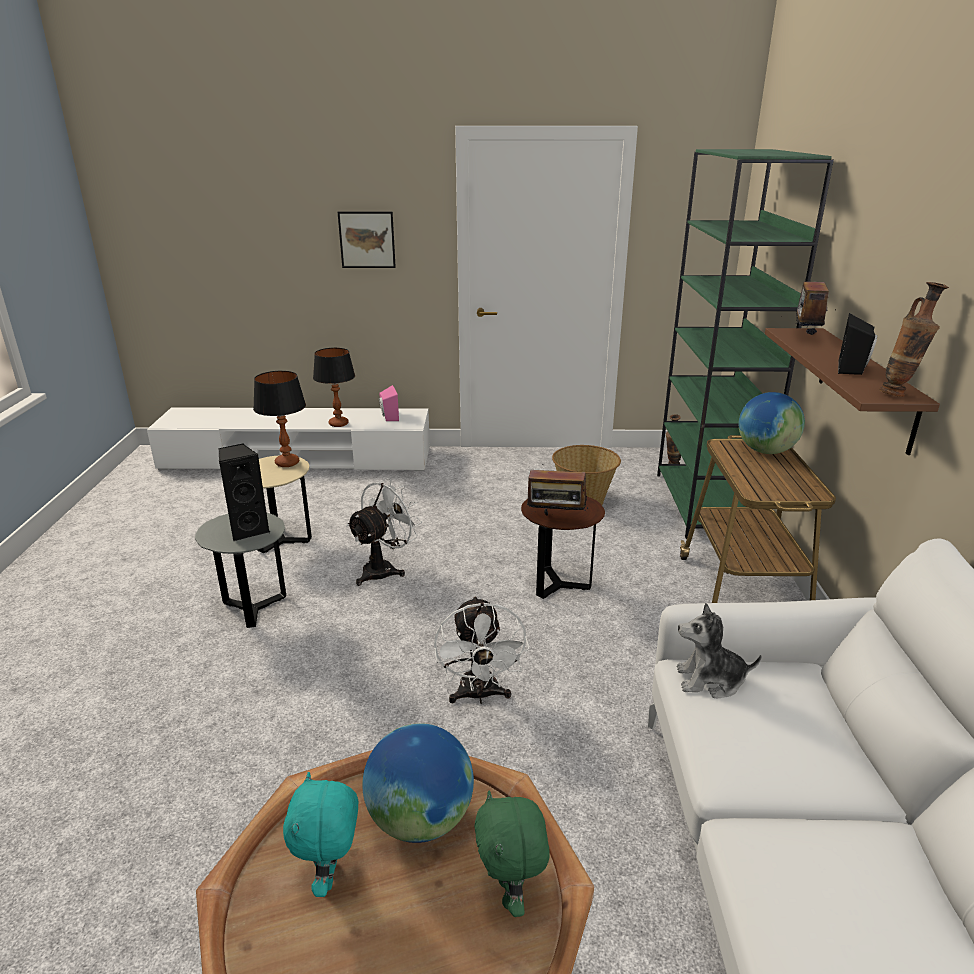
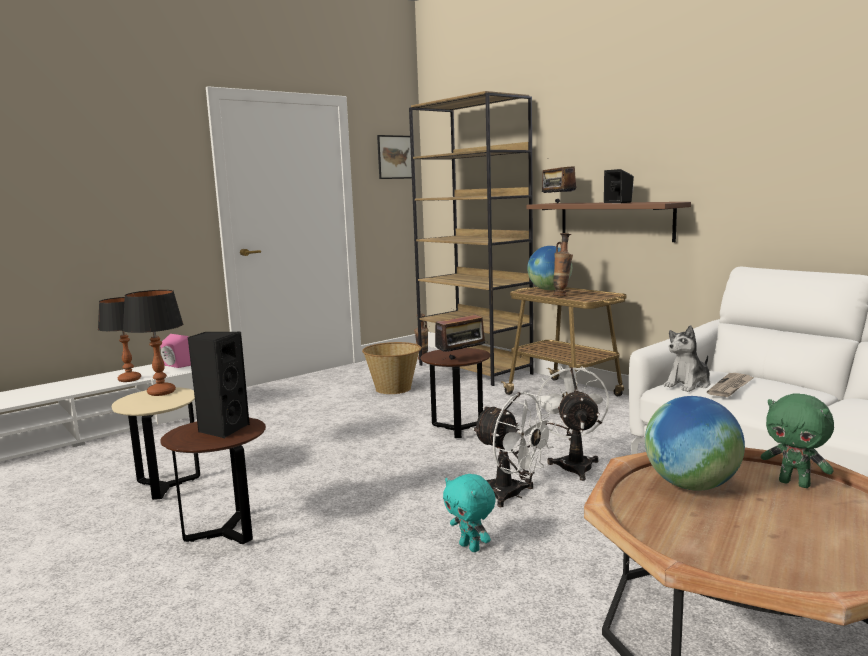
camera: 40 degrees left, 15 degrees down
(254, 609) = (224, 533): grey side table -> brown side table
(331, 876) = (708, 527): turquoise plush toy -> turquoise plush toy (470, 547)
(367, 239) = (127, 189): picture -> picture (395, 157)
(384, 569) = (306, 467): white fan -> white fan (573, 464)
(705, 505) = (475, 369): green bookcase -> brown bookcase
(742, 715) = (731, 387): none -> newspaper
(899, 394) = (668, 202): vase -> vase (562, 296)

